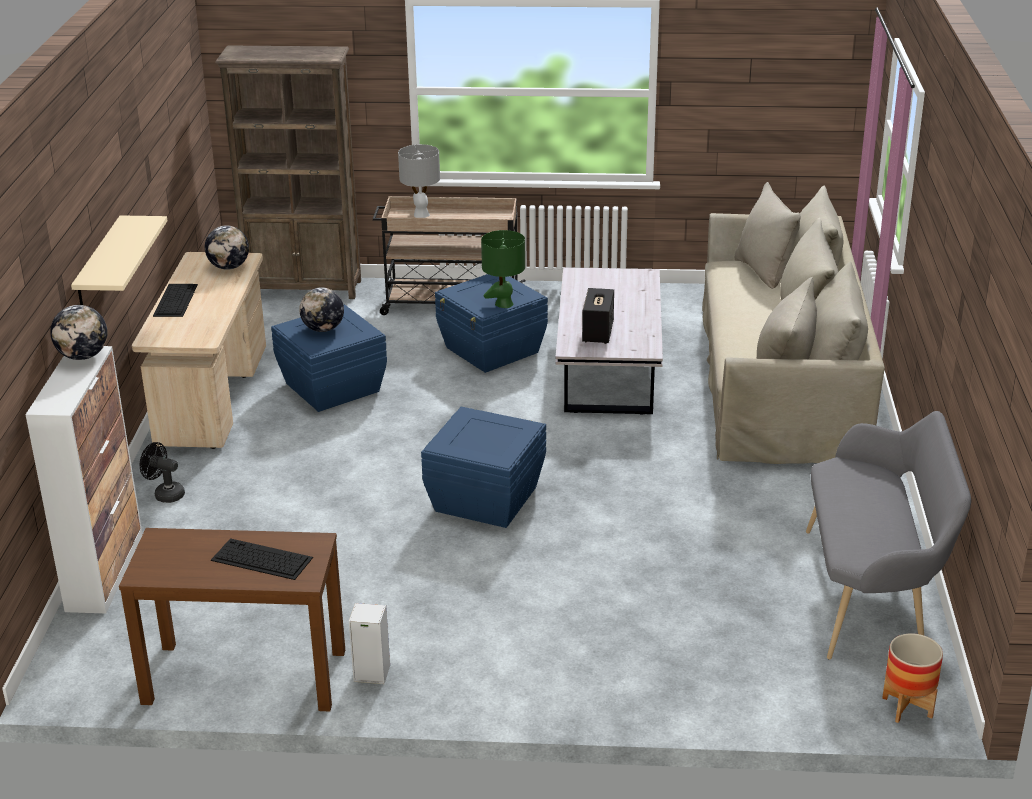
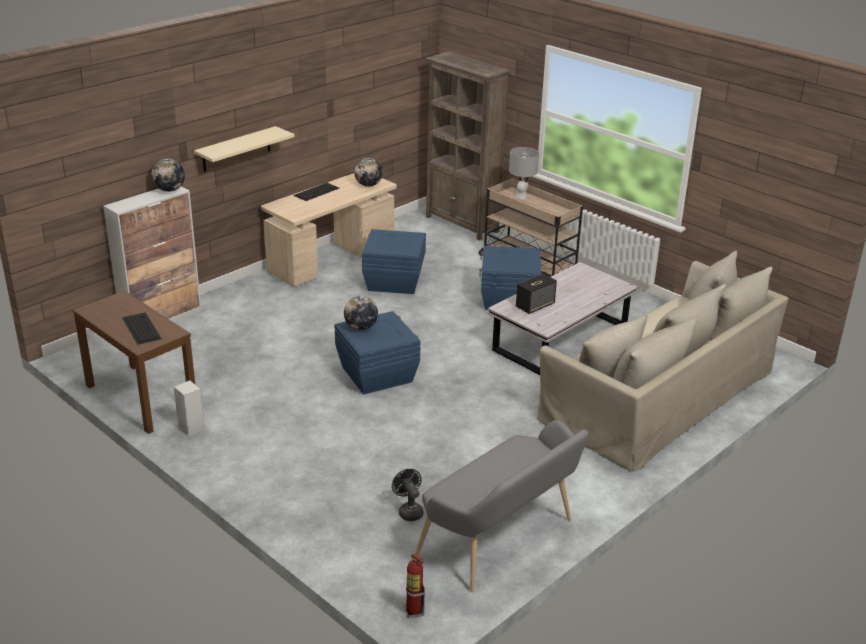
camera: 40 degrees right, 0 degrees up
(165, 494) = (239, 297): black fan -> black fan (409, 511)
(323, 329) = (392, 241): globe -> globe (361, 327)
(504, 304) = (508, 268): green table lamp -> none
(907, 707) = (414, 611): planter -> fire extinguisher

